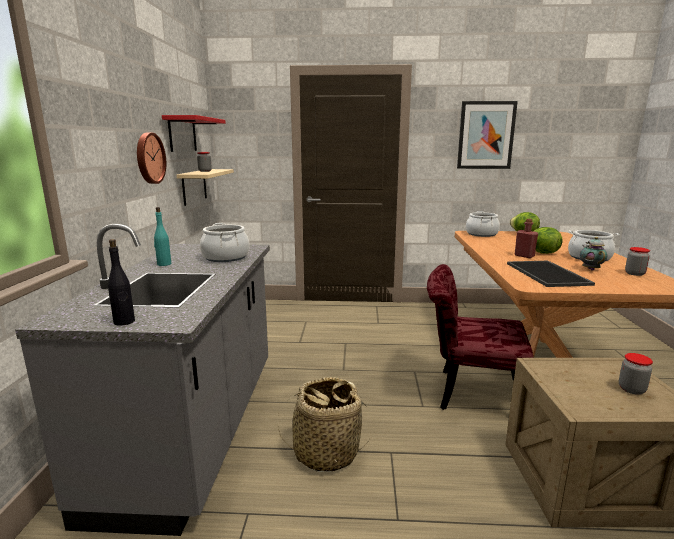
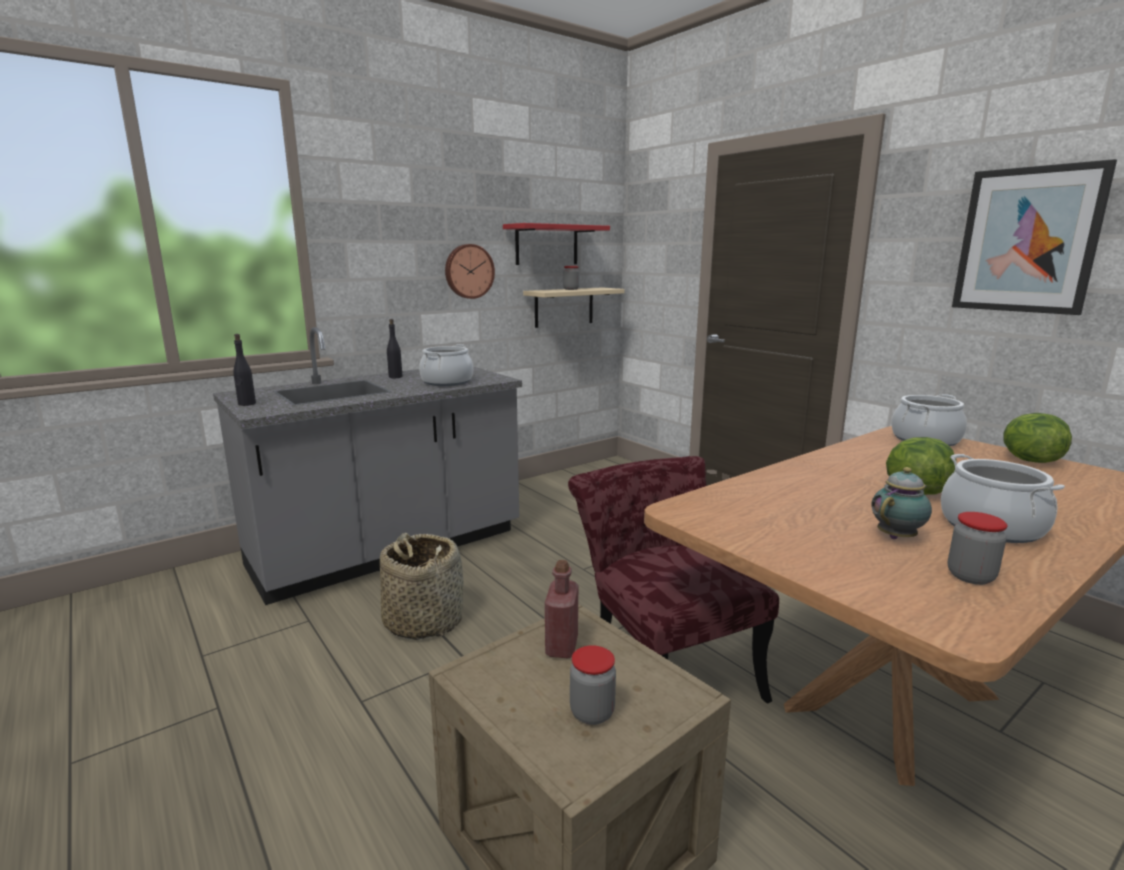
camera: 50 degrees right, 0 degrees up
(164, 264) = (395, 377): turquoise bottle -> black bottle
(524, 256) = (855, 483): red bottle -> red bottle (562, 646)
(548, 274) = (780, 512): tray -> none

